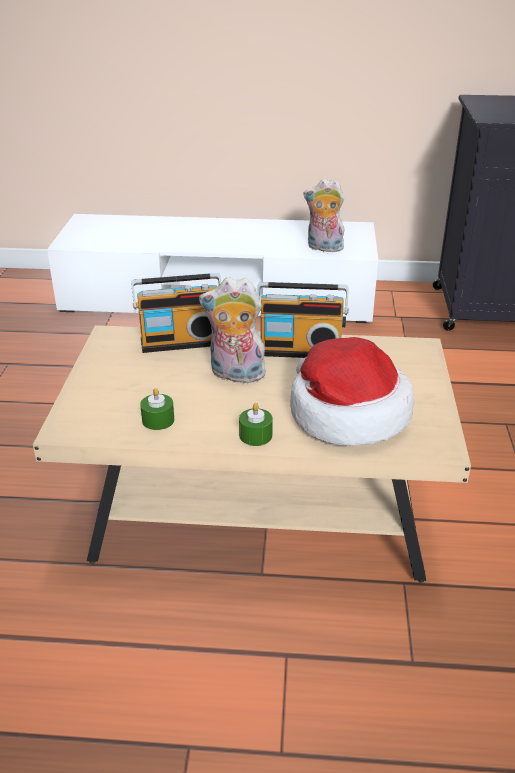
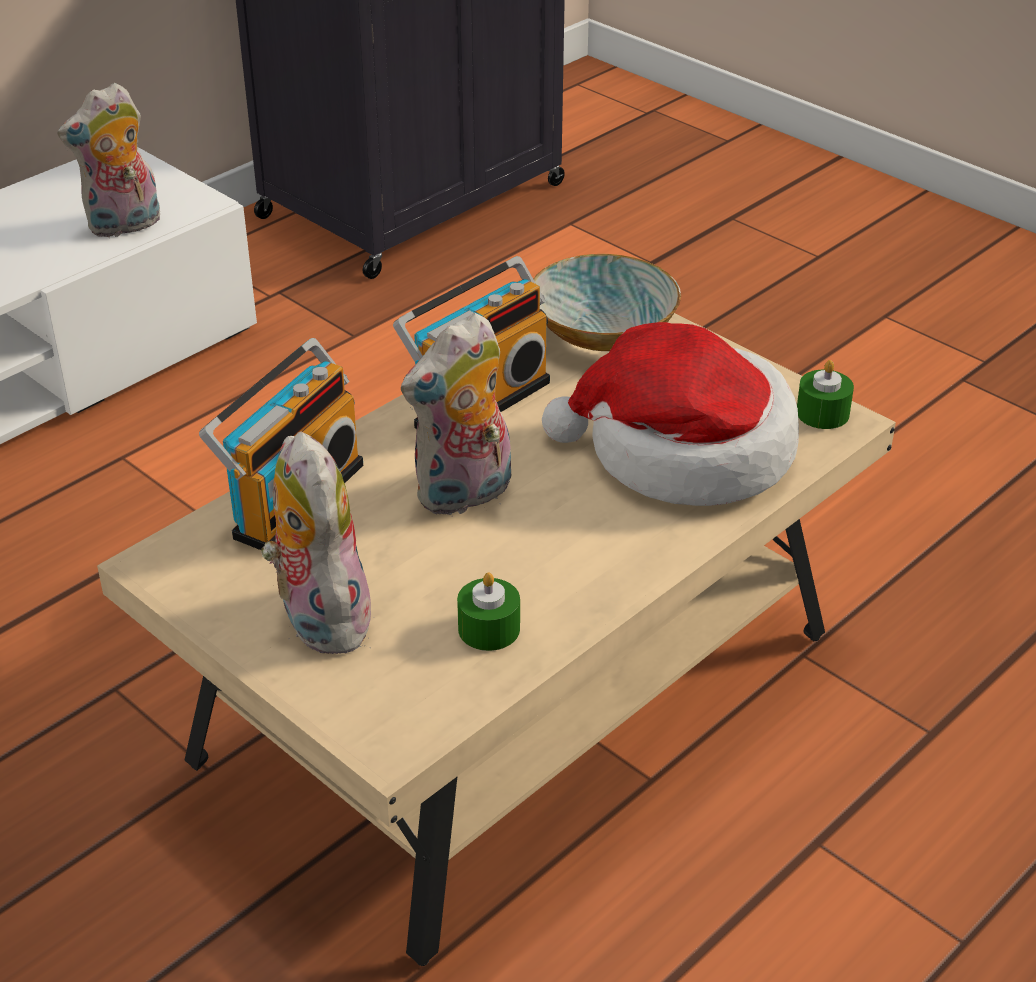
camera: 50 degrees left, 5 degrees up
(118, 379) = (318, 617): none -> plush toy
(255, 435) = (640, 555): green candle -> green candle (822, 413)
(399, 355) = (605, 332): none -> bowl

